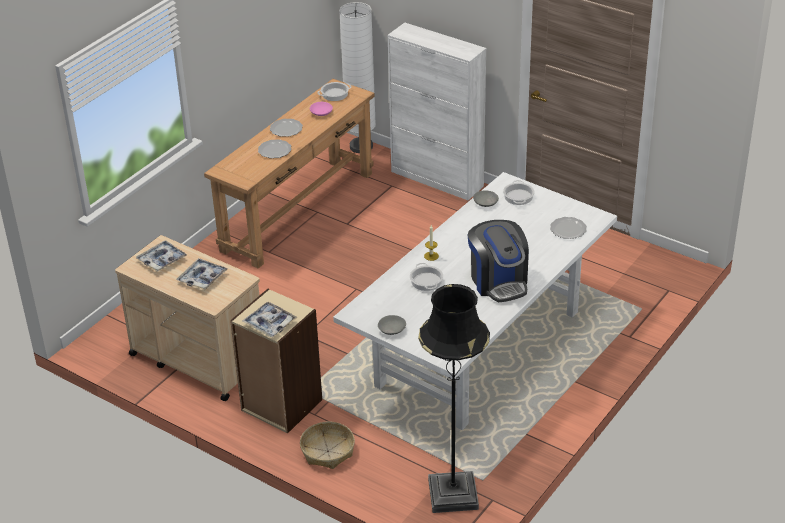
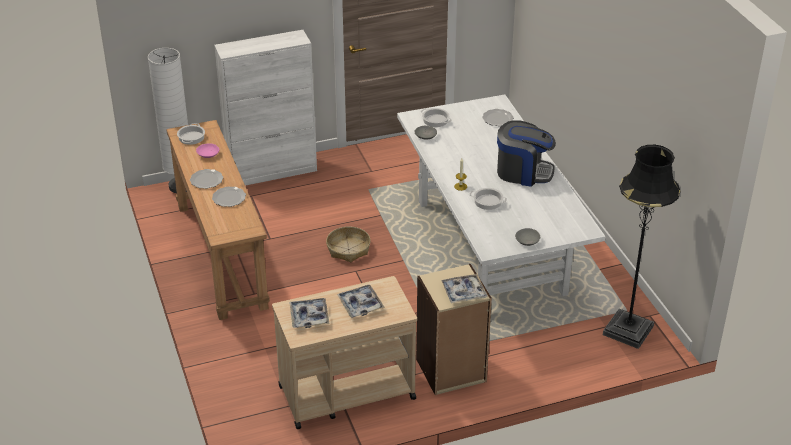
camera: 55 degrees left, 0 degrees up
(327, 451) = (526, 370): basket -> basket (348, 249)

